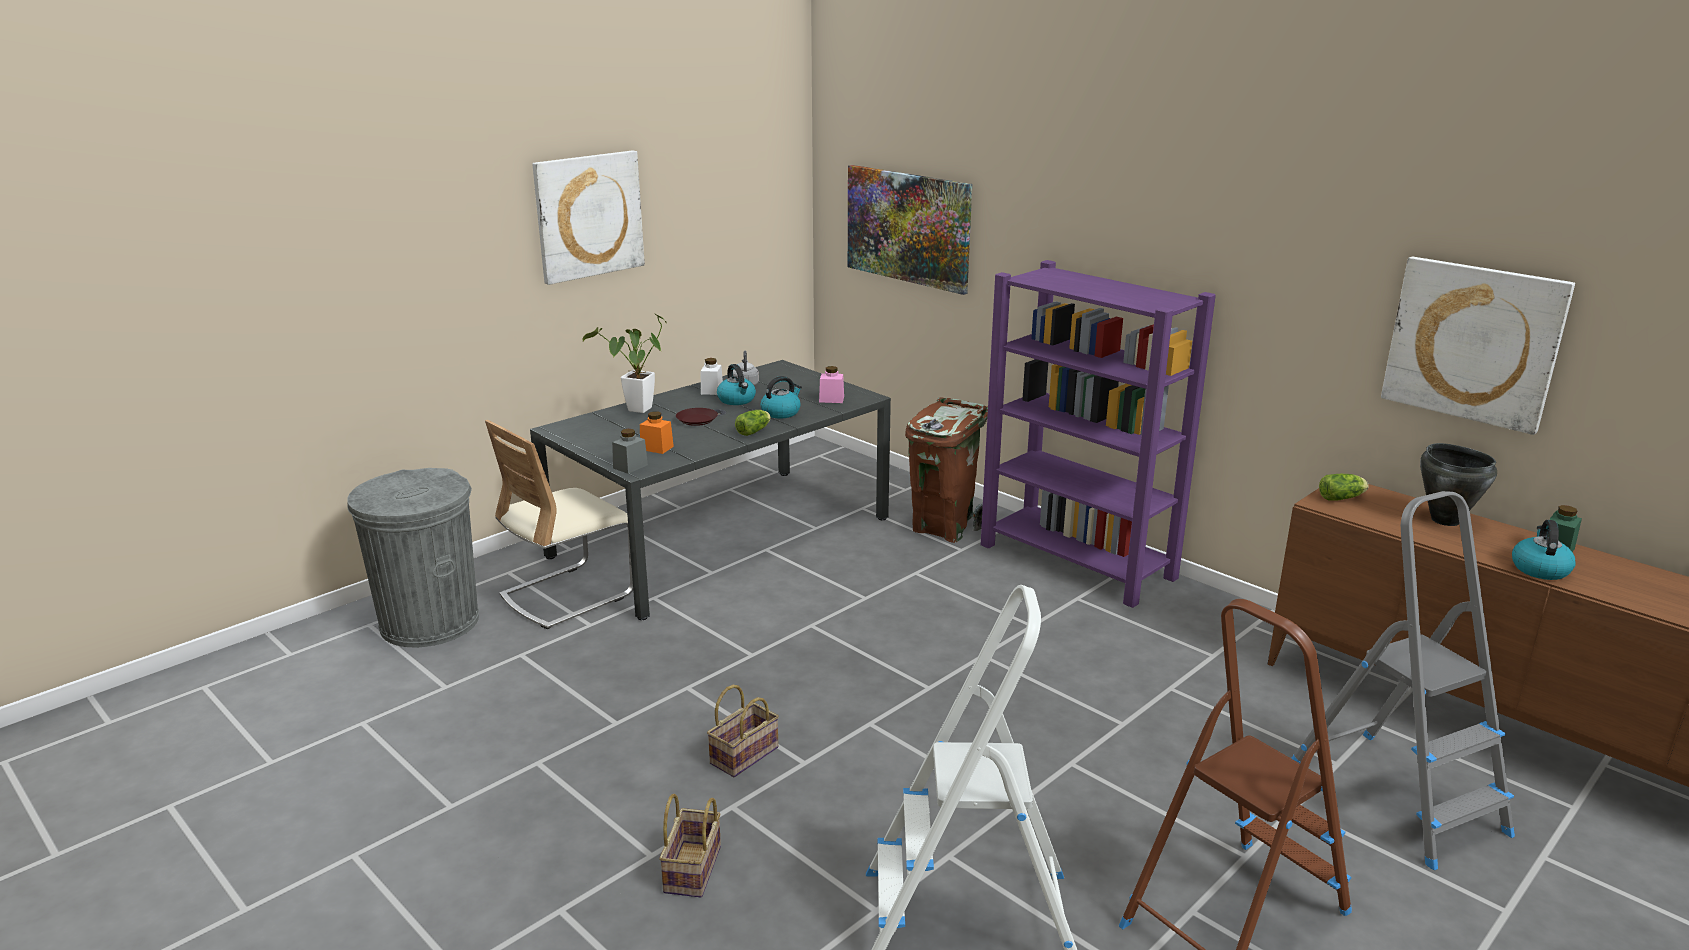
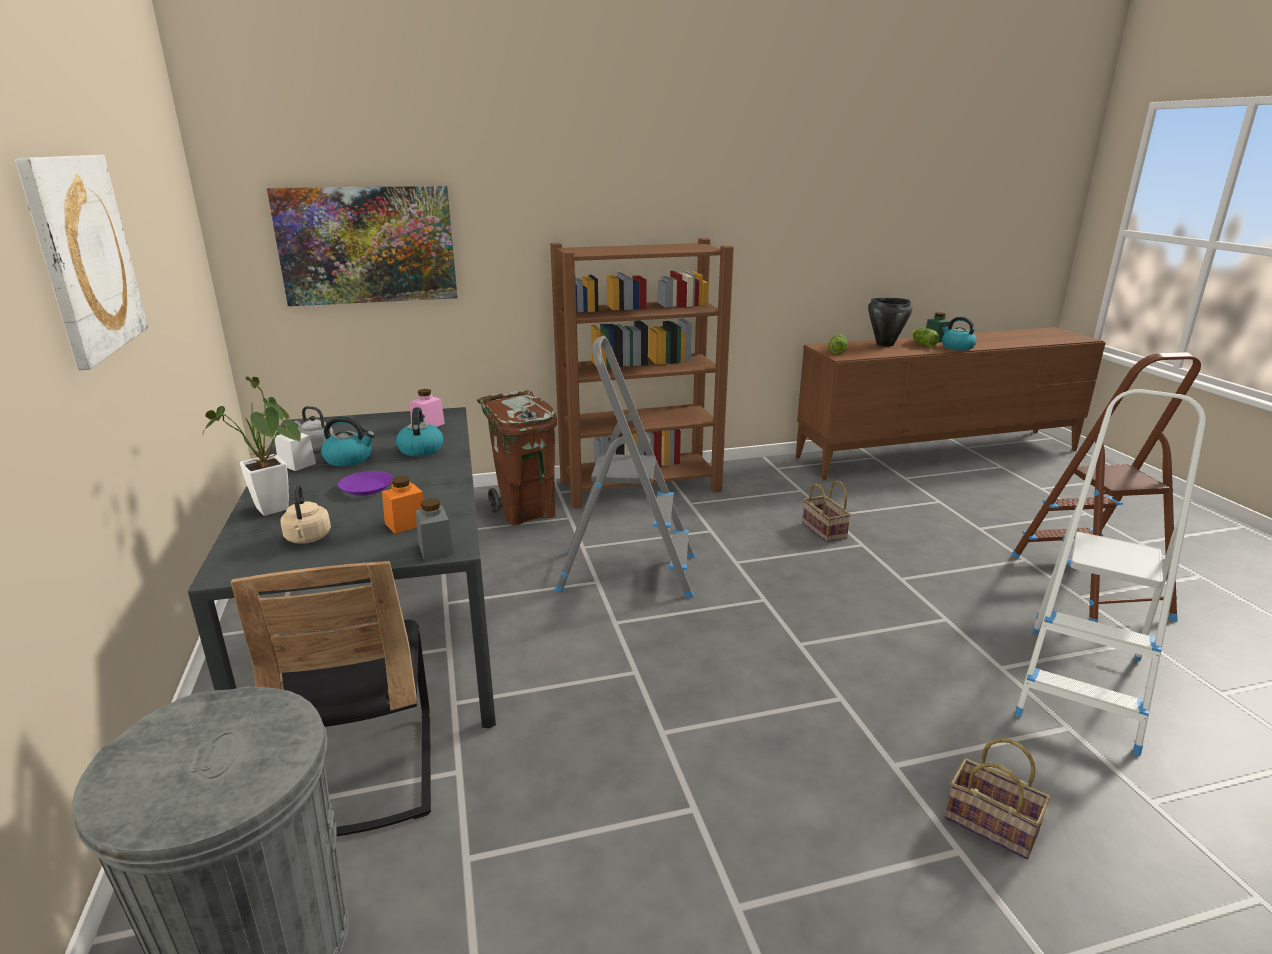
camera: 60 degrees left, 0 degrees up
(568, 595) = (364, 771): beige chair -> black chair
(611, 431) = (308, 539): none -> beige kettle
(697, 420) = (367, 487): brown plate -> purple plate
(744, 754) = (808, 730): basket -> basket (822, 530)
(754, 431) = (446, 469): lettuce -> lettuce (922, 344)
(1077, 561) = (640, 486): purple bookcase -> brown bookcase
(1399, 798) = (979, 499): grey step ladder -> grey step ladder (629, 573)
(1473, 342) = (869, 231): picture -> none

